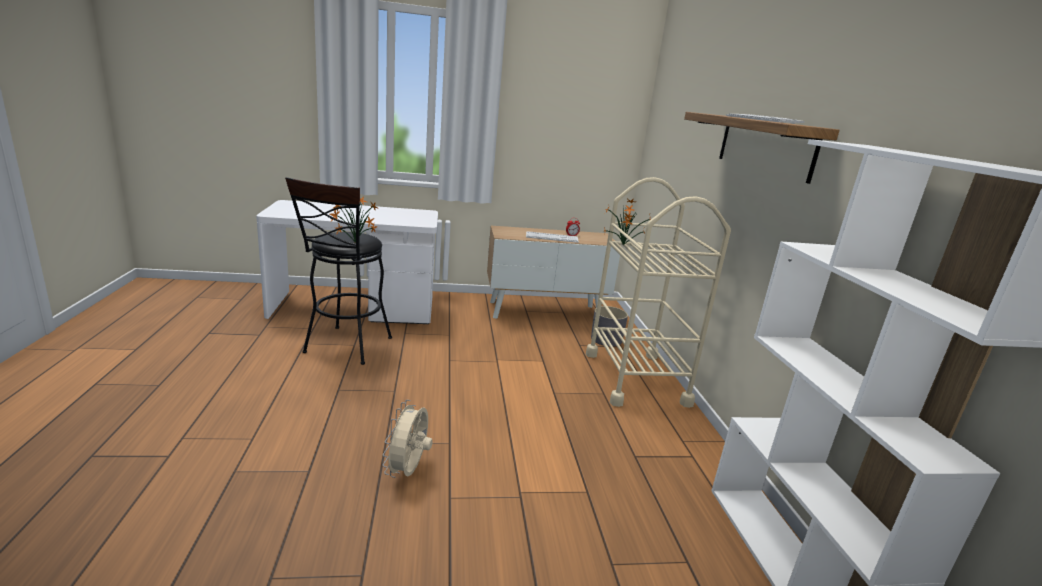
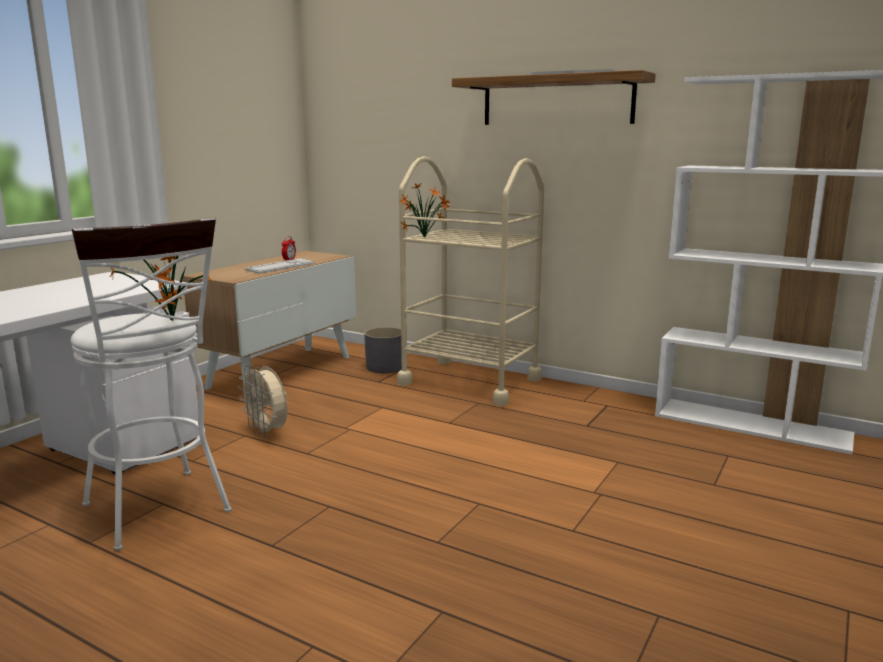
camera: 50 degrees left, 5 degrees down
(345, 348) = (161, 512): black stool -> white stool
(408, 471) = (507, 541): beige fan -> beige fan (267, 432)

